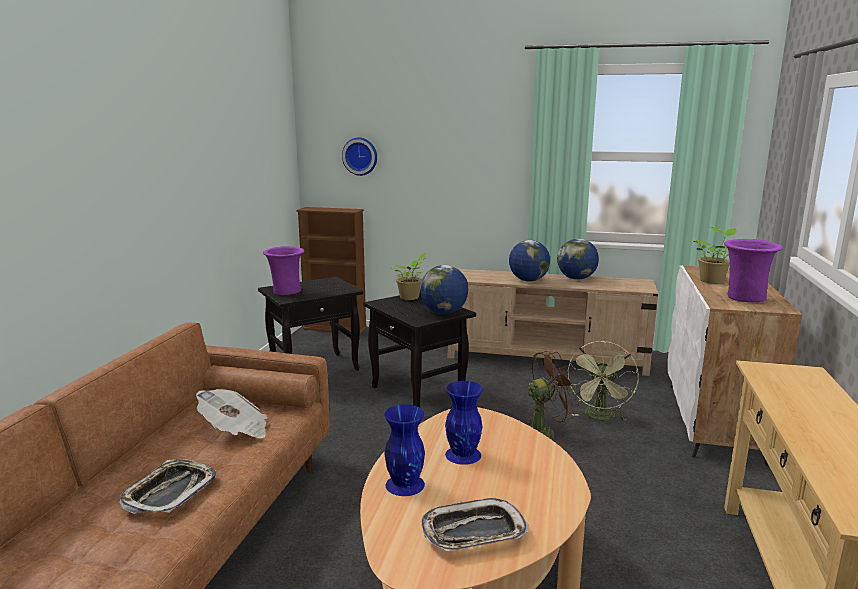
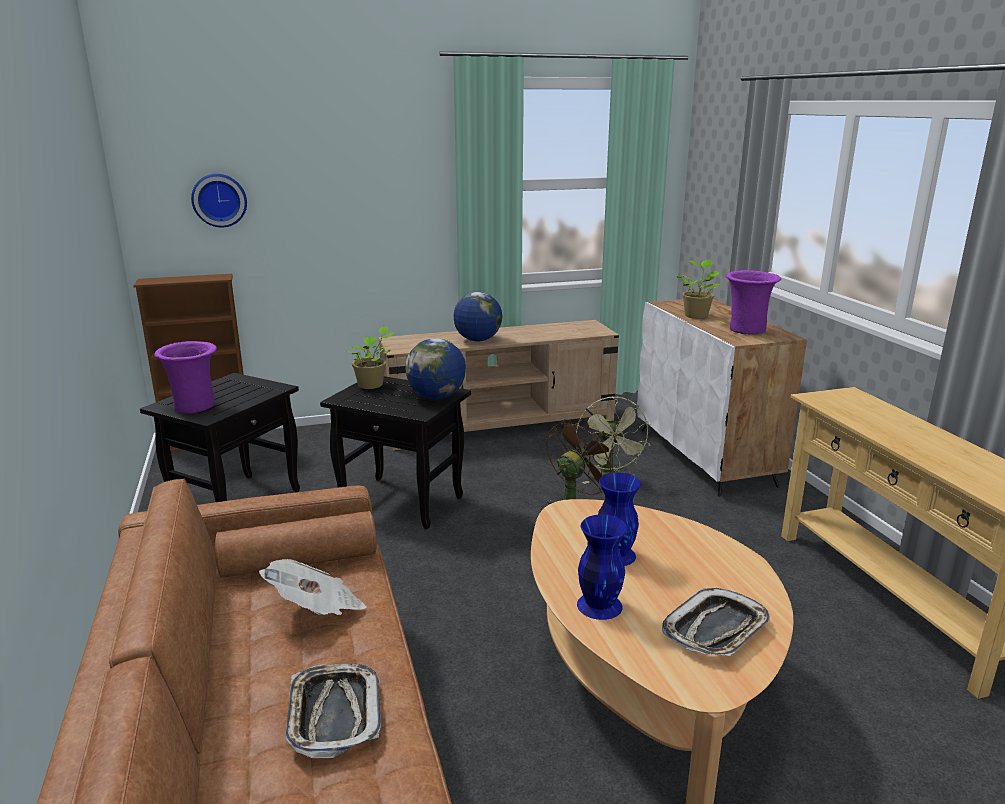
camera: 30 degrees left, 5 degrees up
(576, 278) = (524, 330): globe -> none

